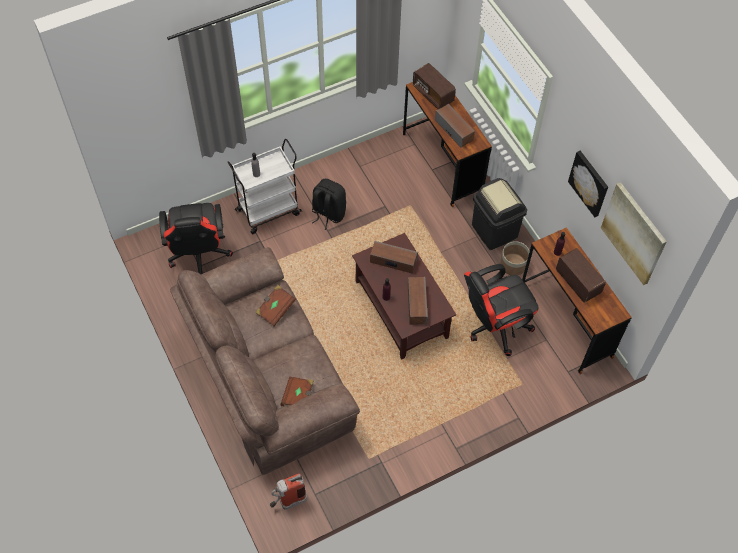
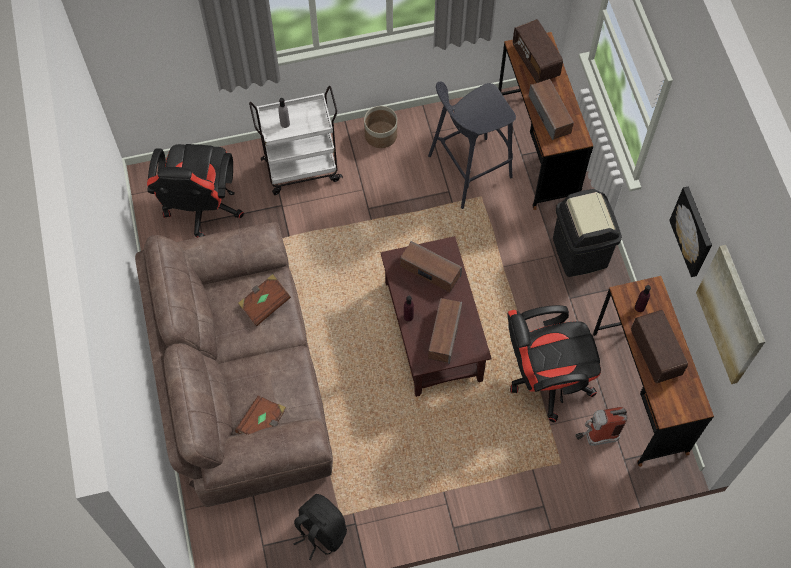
camera: 15 degrees right, 5 degrees up
(288, 502) = (227, 548): fire extinguisher -> fire extinguisher (595, 438)
(328, 213) = (374, 187): black backpack -> black backpack (320, 532)
(396, 188) = (469, 170): none -> grey stool
(513, 264) = (592, 302): planter -> planter (381, 135)

